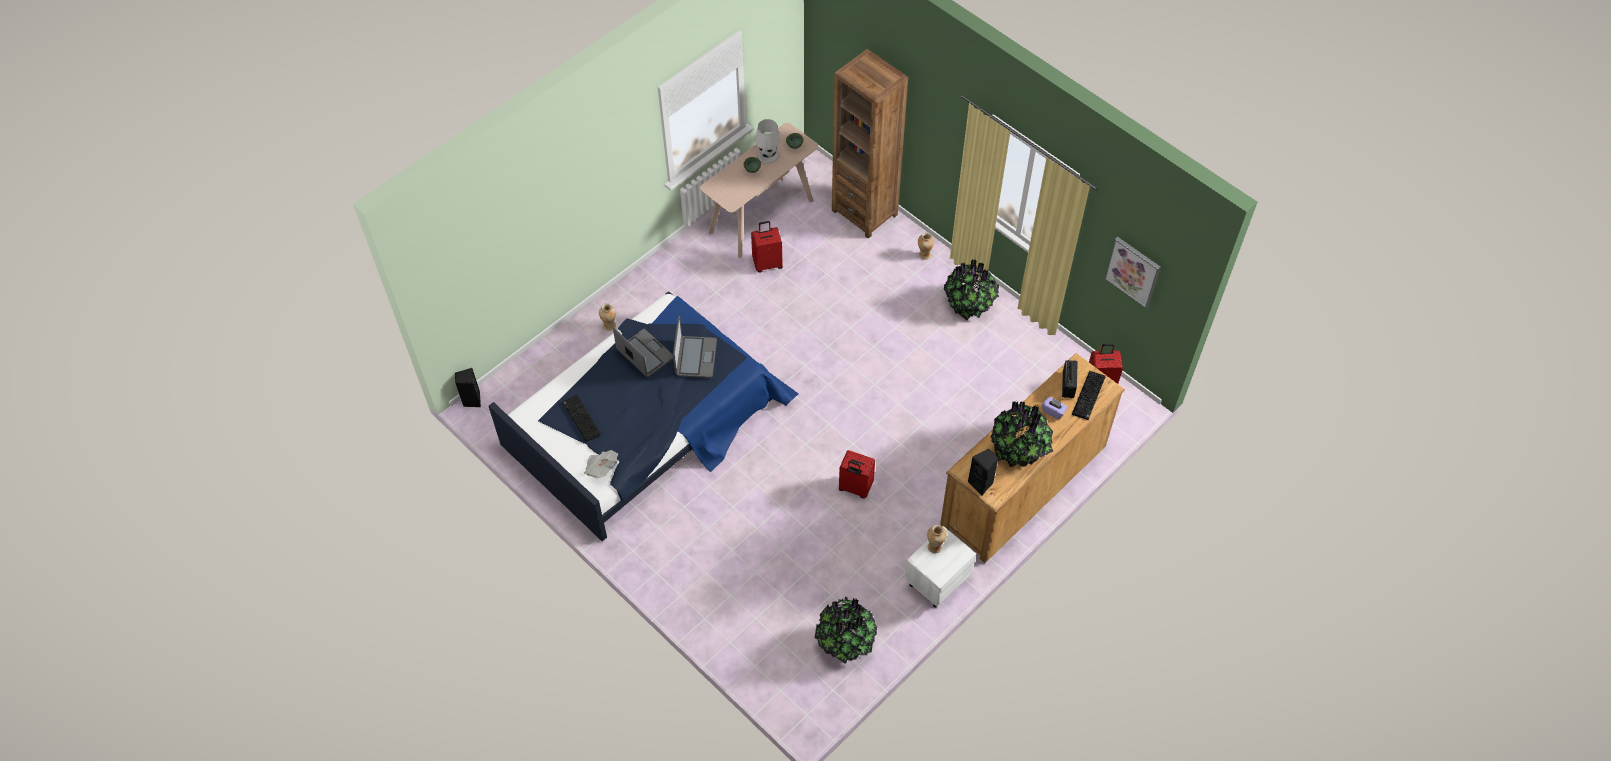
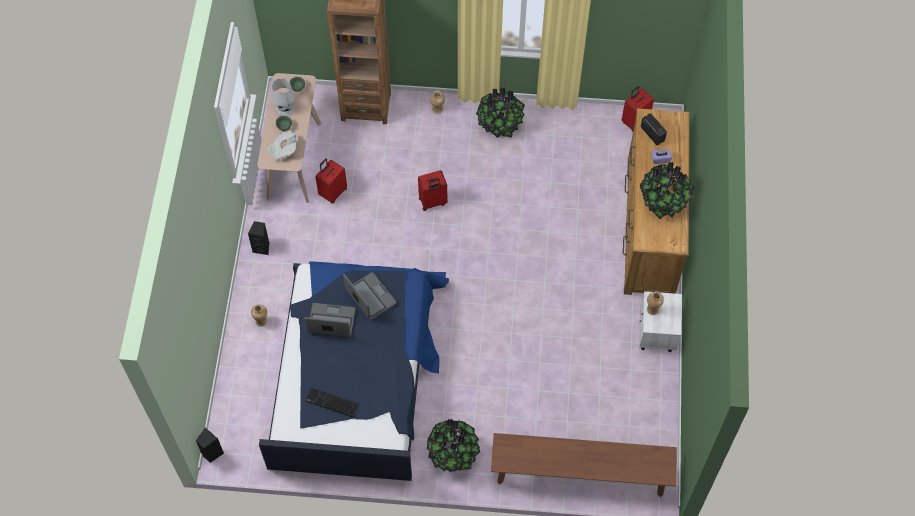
camera: 40 degrees left, 5 degrees up
(601, 468) = (382, 427): newspaper -> newspaper (283, 150)
(747, 649) = (580, 475): none -> brown bench
(845, 642) = (638, 420): potted plant -> potted plant (453, 454)
(855, 488) = (545, 310): red suitcase -> red suitcase (432, 202)
(981, 484) = (662, 242): black speaker -> black speaker (262, 247)
(1089, 396) = (672, 132): keyboard -> none
(1133, 271) = (641, 24): picture -> none

